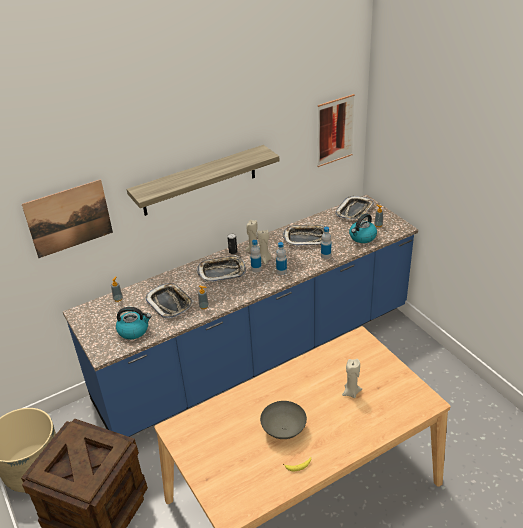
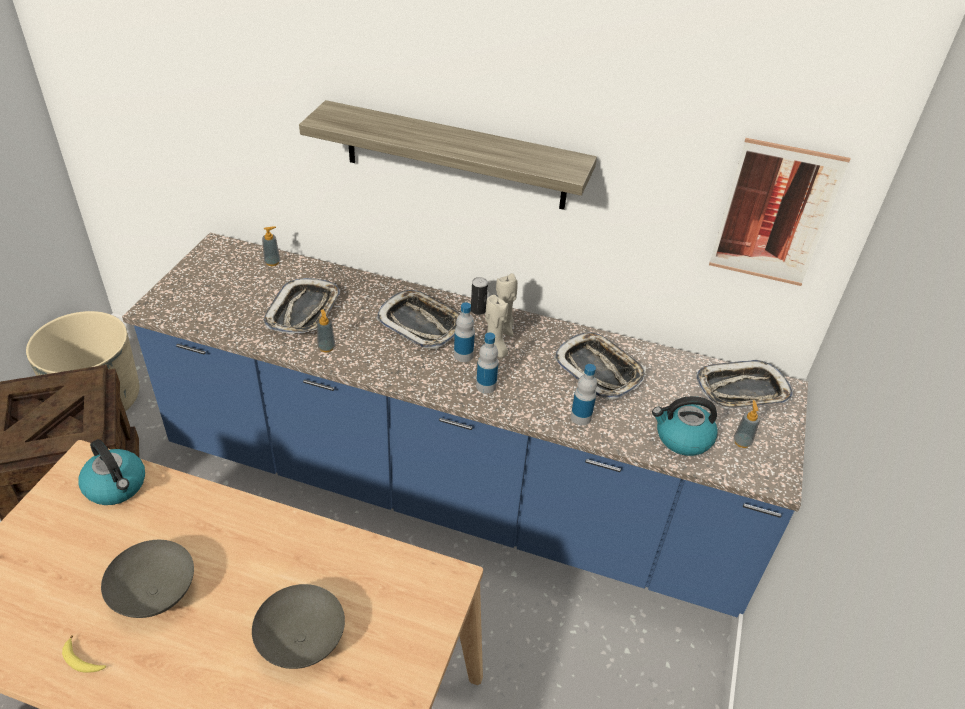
camera: 45 degrees right, 5 degrees up
(69, 218) = (233, 99): picture -> none
(134, 330) = (220, 310): kettle -> kettle (116, 486)
(351, 392) = (301, 642): beige candle -> grey bowl

